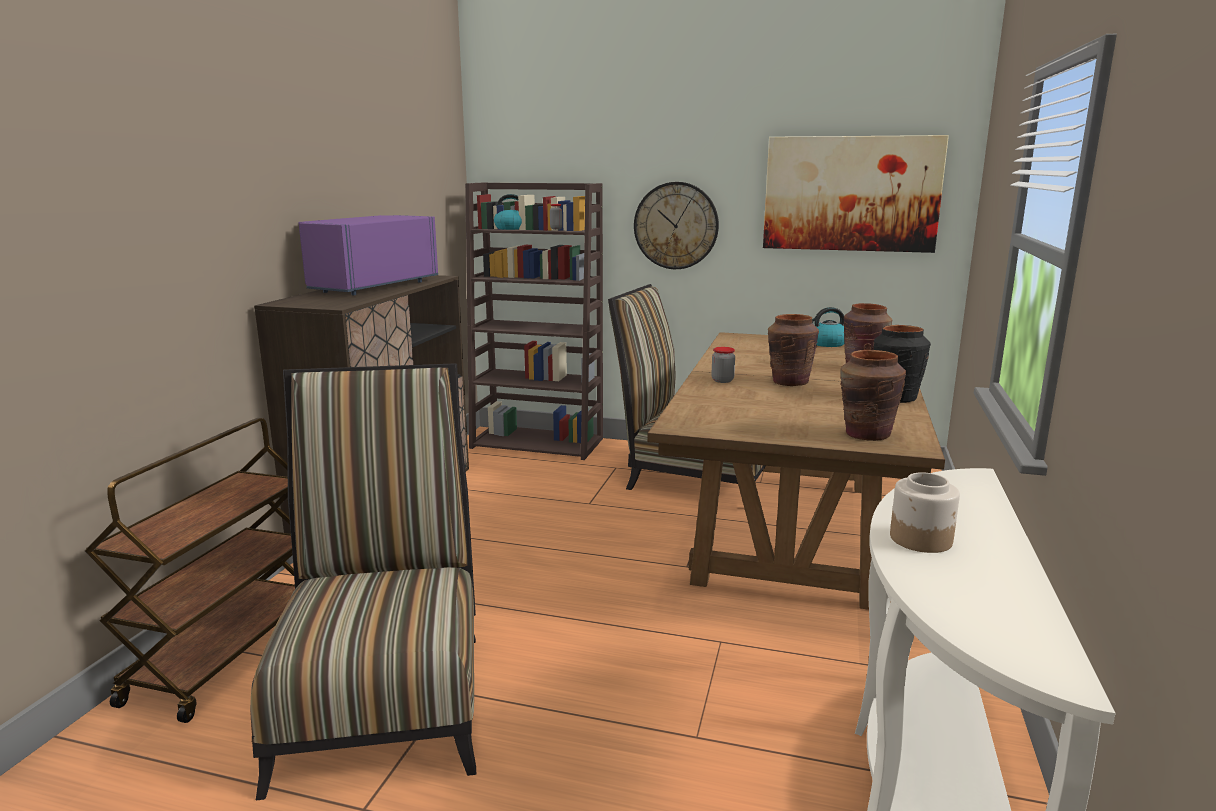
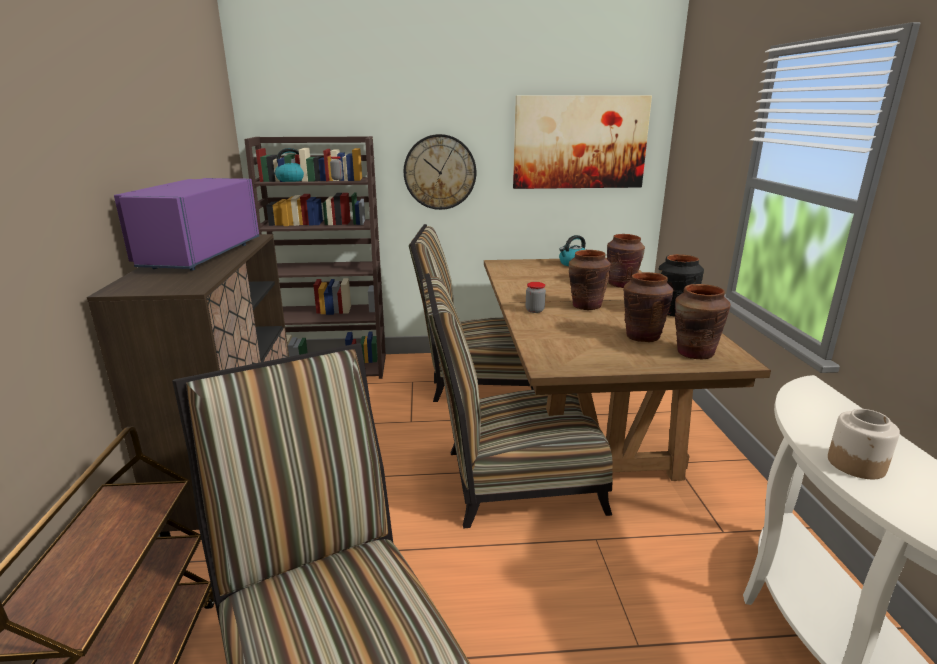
camera: 20 degrees left, 5 degrees up
(662, 574) = (512, 482): none -> chair
(821, 414) = (642, 336): none -> brown vase

